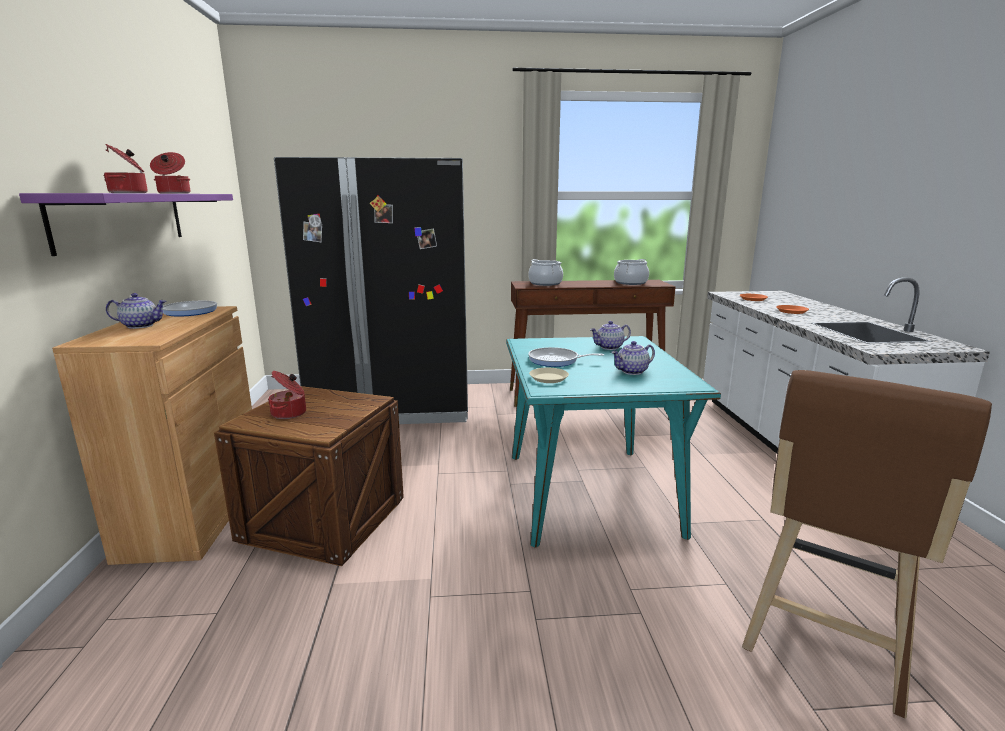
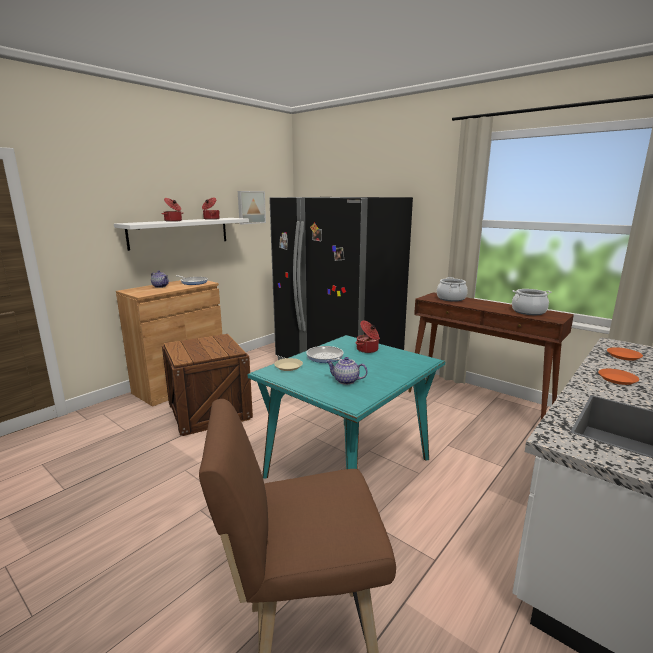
camera: 45 degrees right, 0 degrees up
(123, 219) = (180, 232): purple shelf -> white shelf
(199, 177) = (251, 207): none -> picture
(290, 413) = (193, 346): cooking pot -> cooking pot (367, 350)
(609, 347) = (386, 360): teapot -> none

